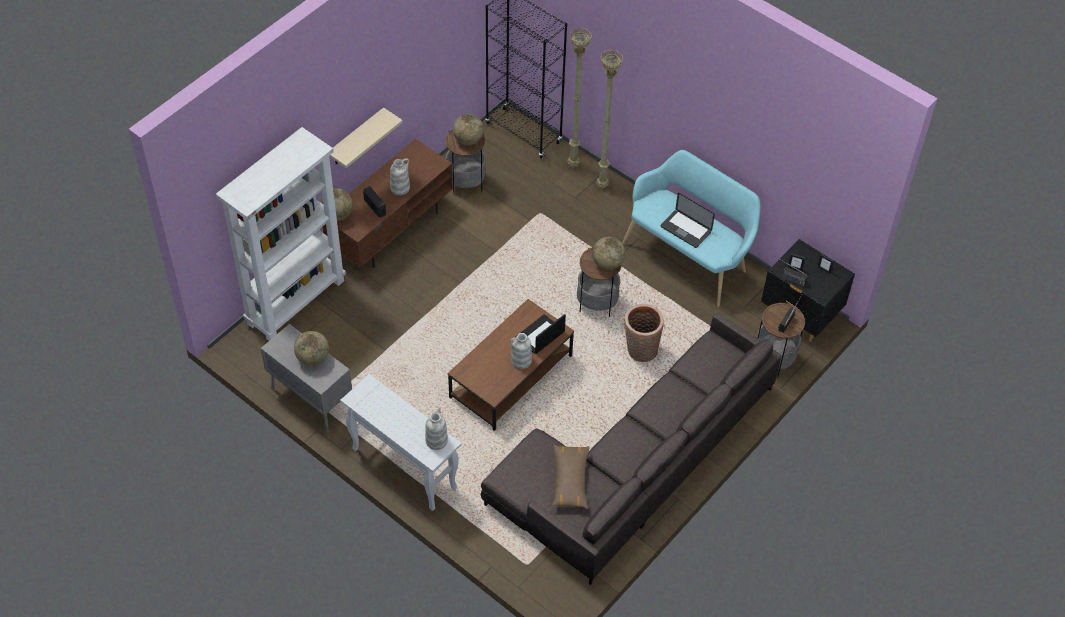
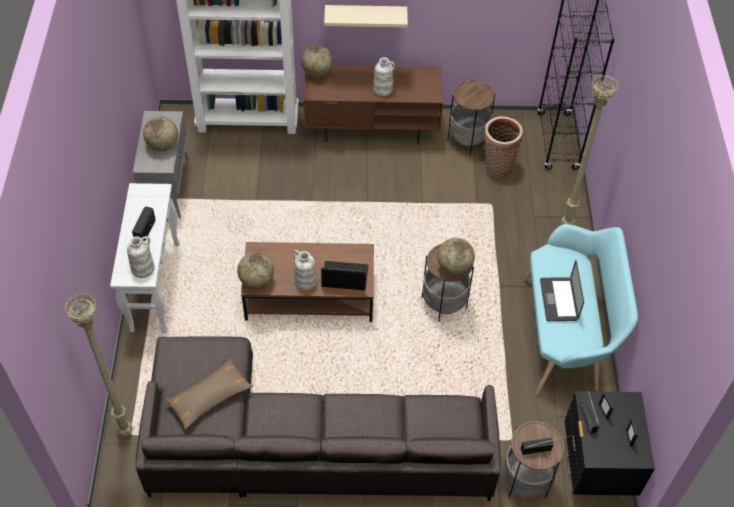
camera: 50 degrees right, 0 degrees up
(375, 207) = (348, 87): radio -> radio (145, 231)
(468, 140) = (476, 96): globe -> globe (256, 281)
(572, 164) = (564, 192): beige floor lamp -> beige floor lamp (126, 430)
(640, 351) = (427, 368): basket -> basket (497, 165)

